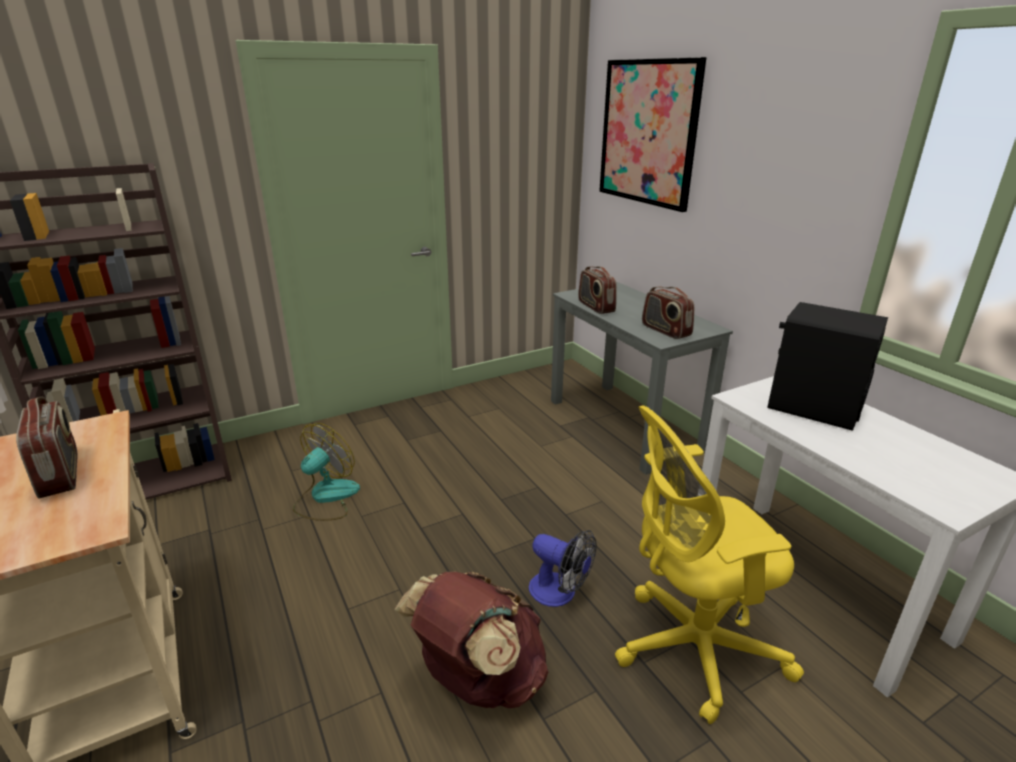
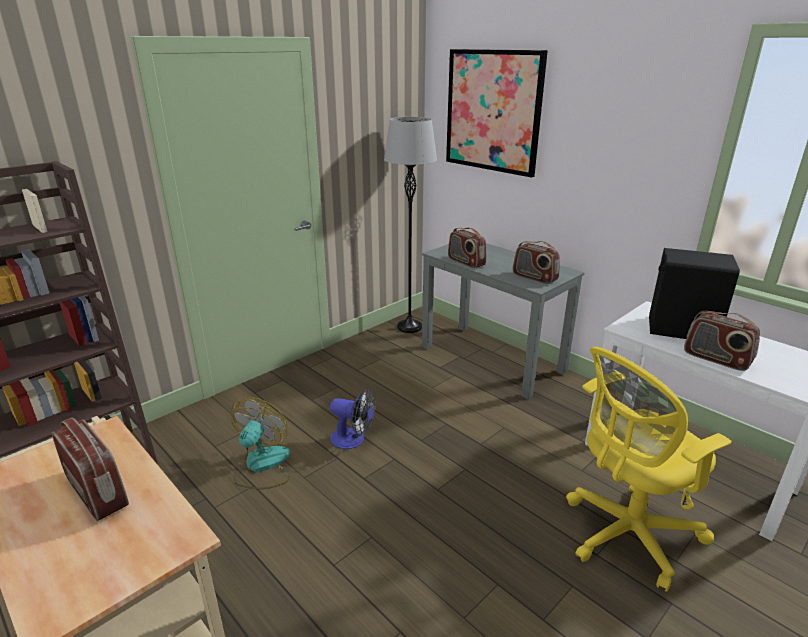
camera: 15 degrees left, 0 degrees up
(479, 679) = (477, 600): brown backpack -> none
(547, 379) = (409, 327): none -> grey floor lamp
(560, 593) = (507, 511): fan -> fan (353, 439)
(837, 448) = (716, 359): none -> radio

